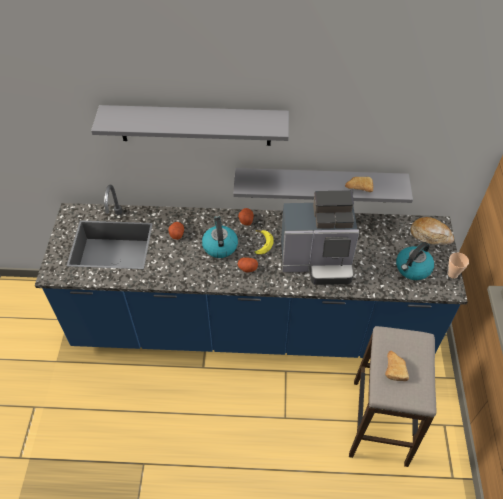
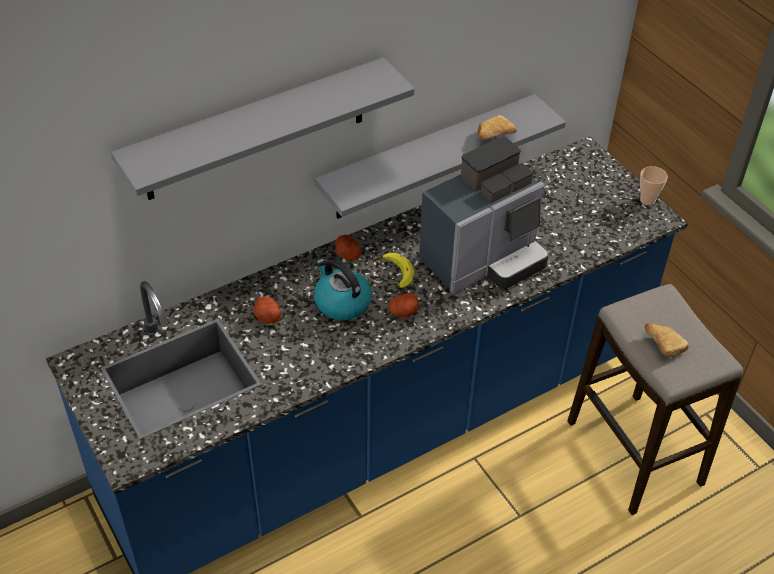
camera: 35 degrees left, 5 degrees down
(412, 268) = (600, 215): kettle -> none
(430, 235) = (587, 167): bread -> none

